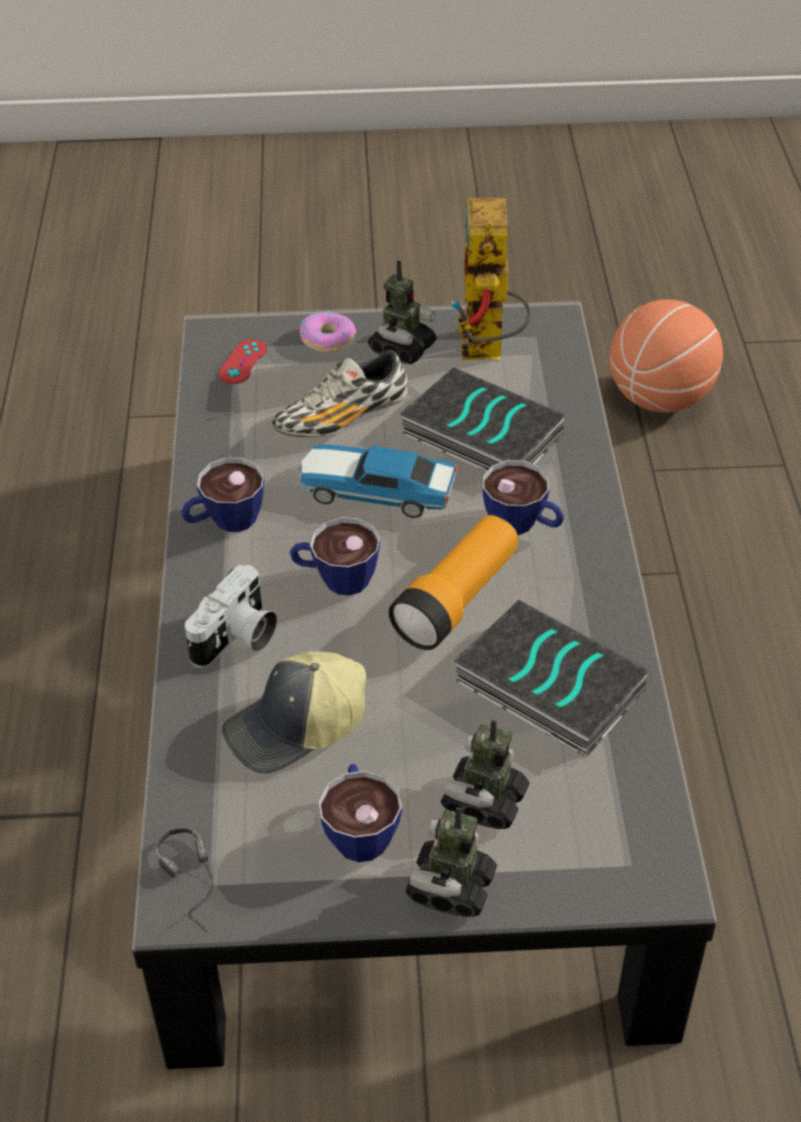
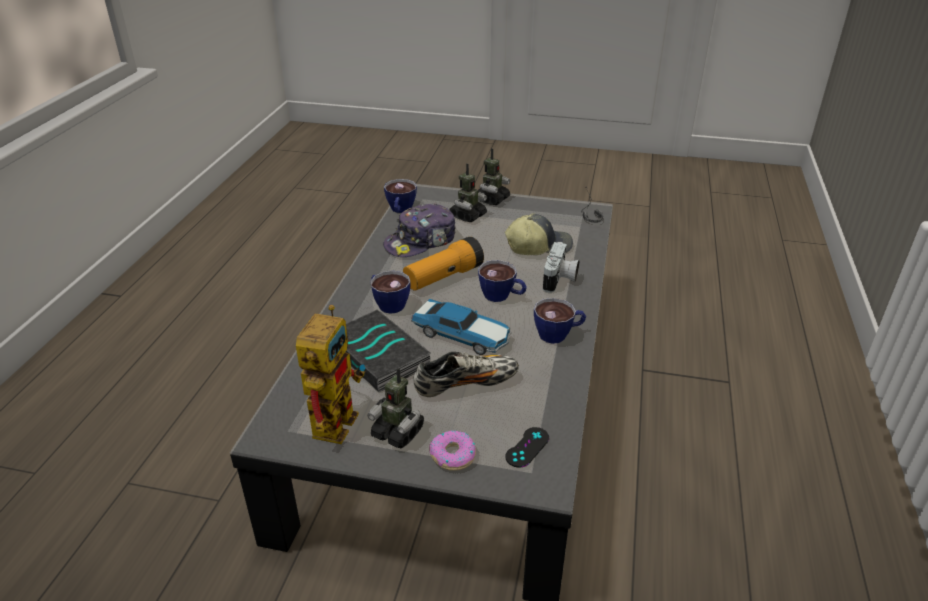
camera: 165 degrees left, 10 degrees down
(237, 640) = (560, 280): camera -> camera turned 150 degrees clockwise
(243, 362) = (527, 447): red game controller -> black game controller
(360, 829) = (520, 216): cup -> cup (400, 210)
(402, 349) = (398, 432): toy robot -> toy robot turned 105 degrees counterclockwise
(546, 687) = (421, 242): book -> cap
(660, 398) = (153, 569): basketball -> none

